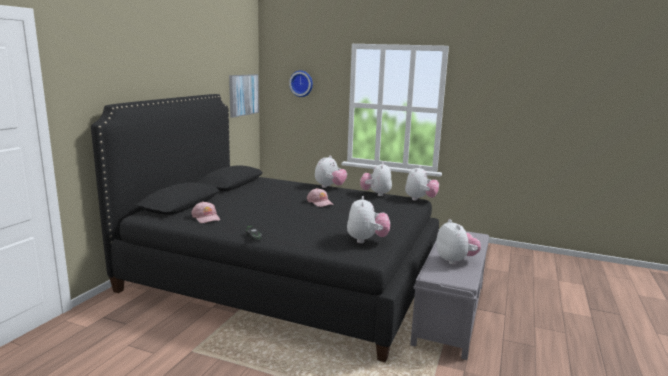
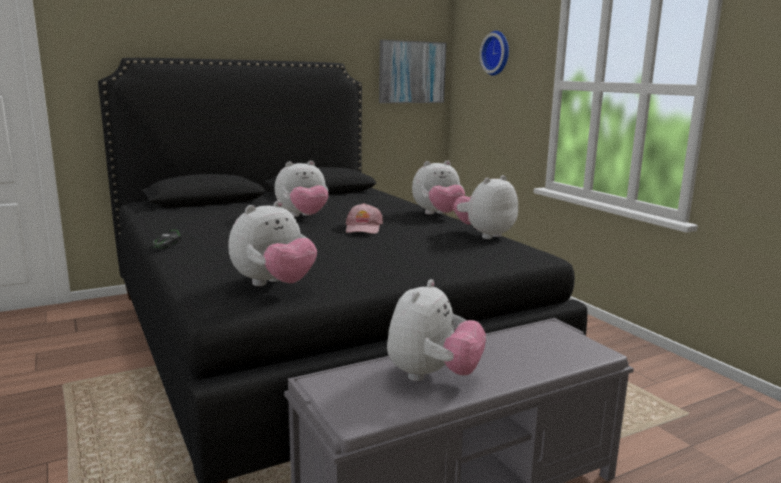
camera: 40 degrees right, 0 degrees up
(206, 217) = (184, 217): pink cap -> none
(420, 199) = (548, 256): plush toy -> plush toy (303, 217)

